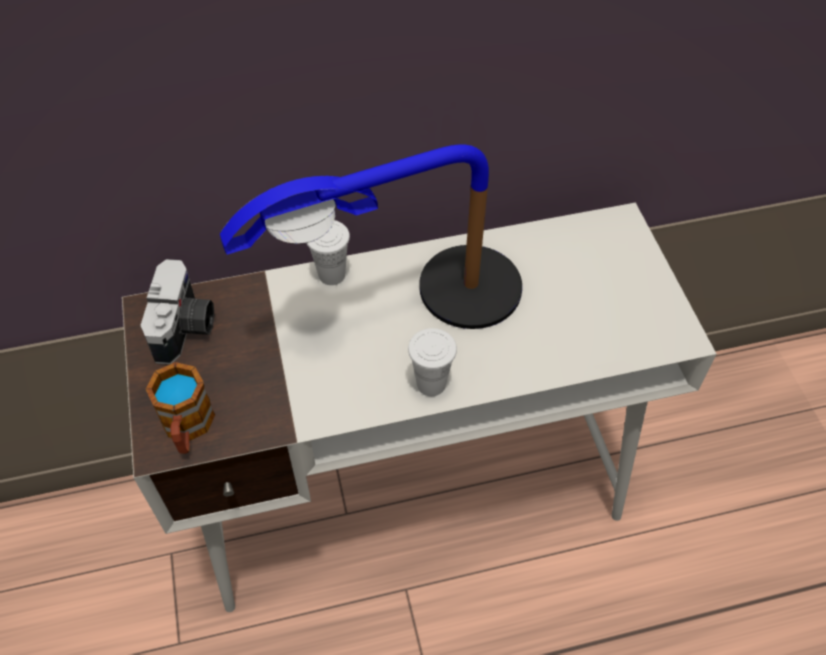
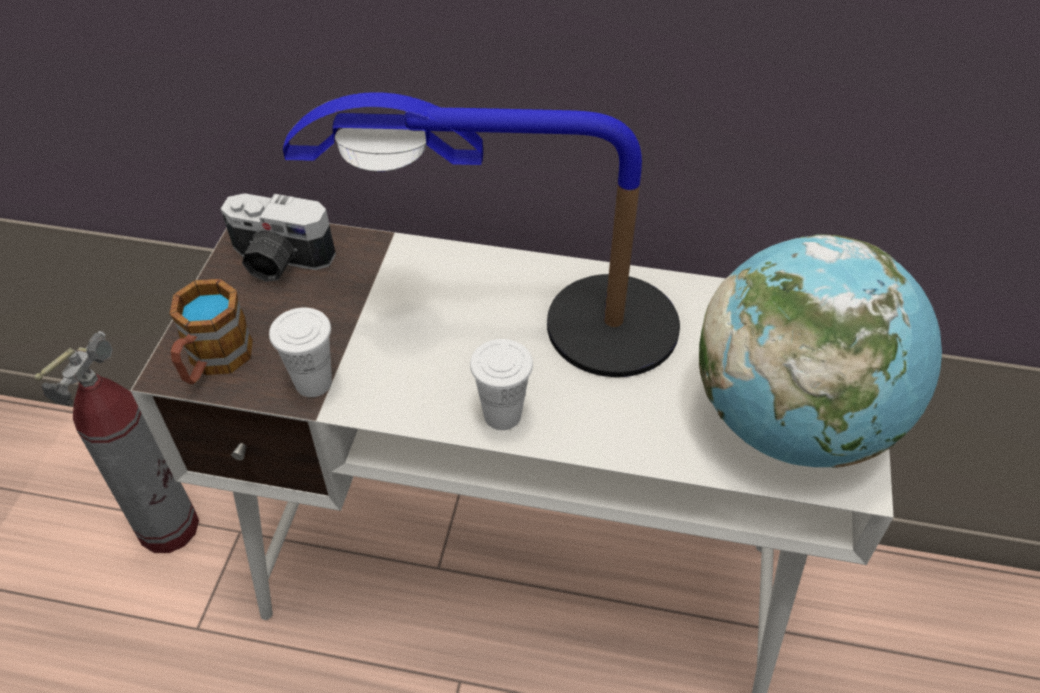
camera: 25 degrees right, 5 degrees down
(107, 575) = (169, 527): none -> fire extinguisher
(186, 328) = (278, 261): camera -> camera turned 75 degrees clockwise
(332, 275) = (463, 260): white cup -> white cup (313, 383)
(624, 312) = (792, 421): none -> globe

